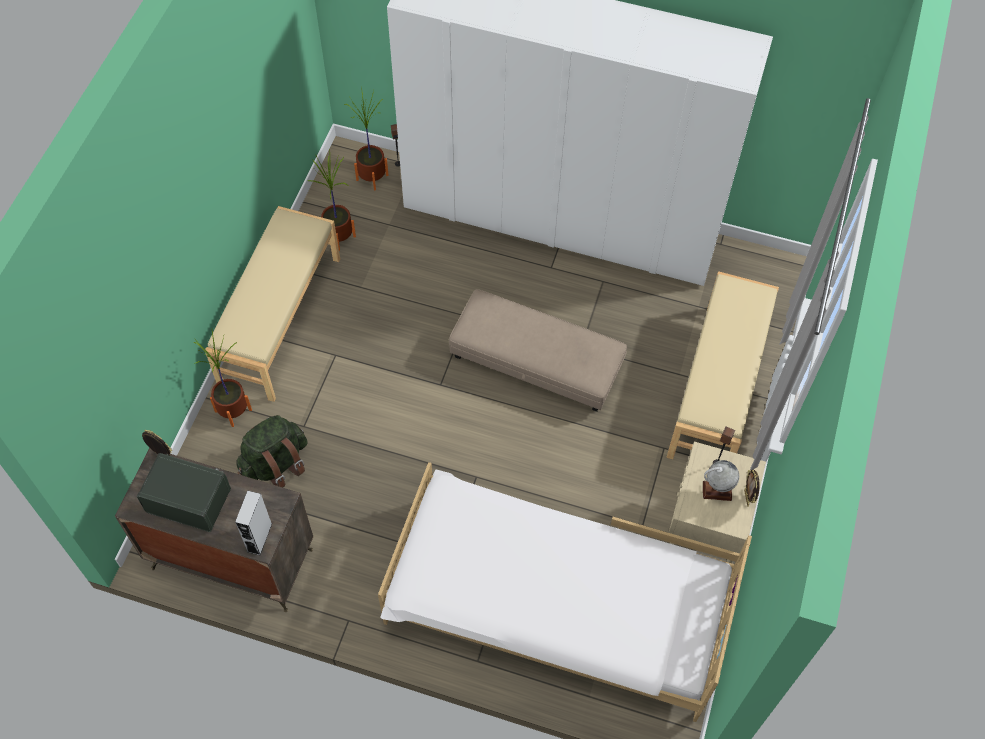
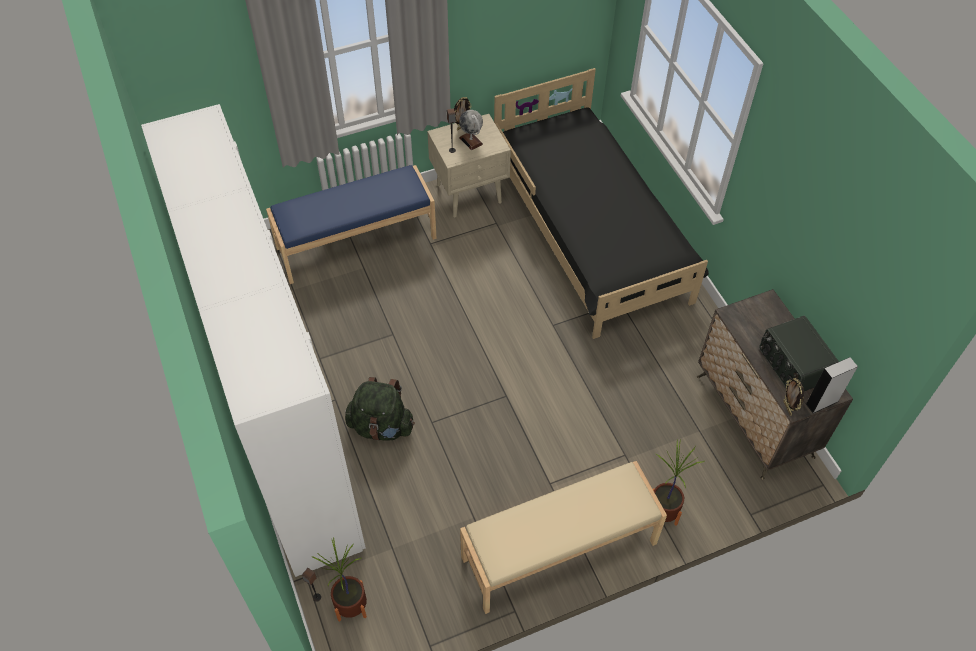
camera: 130 degrees left, 5 degrees down
(259, 537) = (766, 307): grey speaker -> grey speaker (822, 402)
(275, 464) = (669, 448): green backpack -> green backpack (381, 426)
(339, 237) = (440, 577): potted plant -> none
(536, 361) = (430, 352): beige ottoman -> none
(555, 605) = (591, 231): white bed -> black bed
(718, 388) = (356, 242): beige bench -> blue bench

